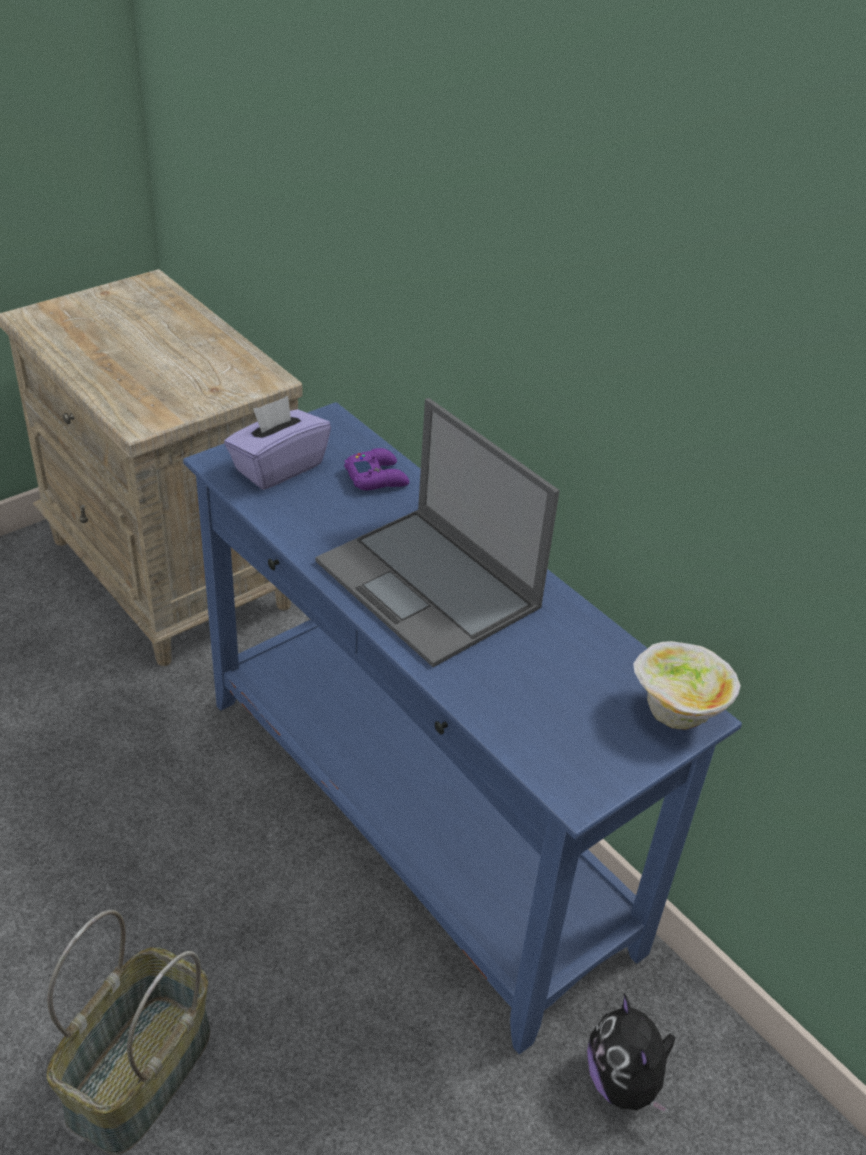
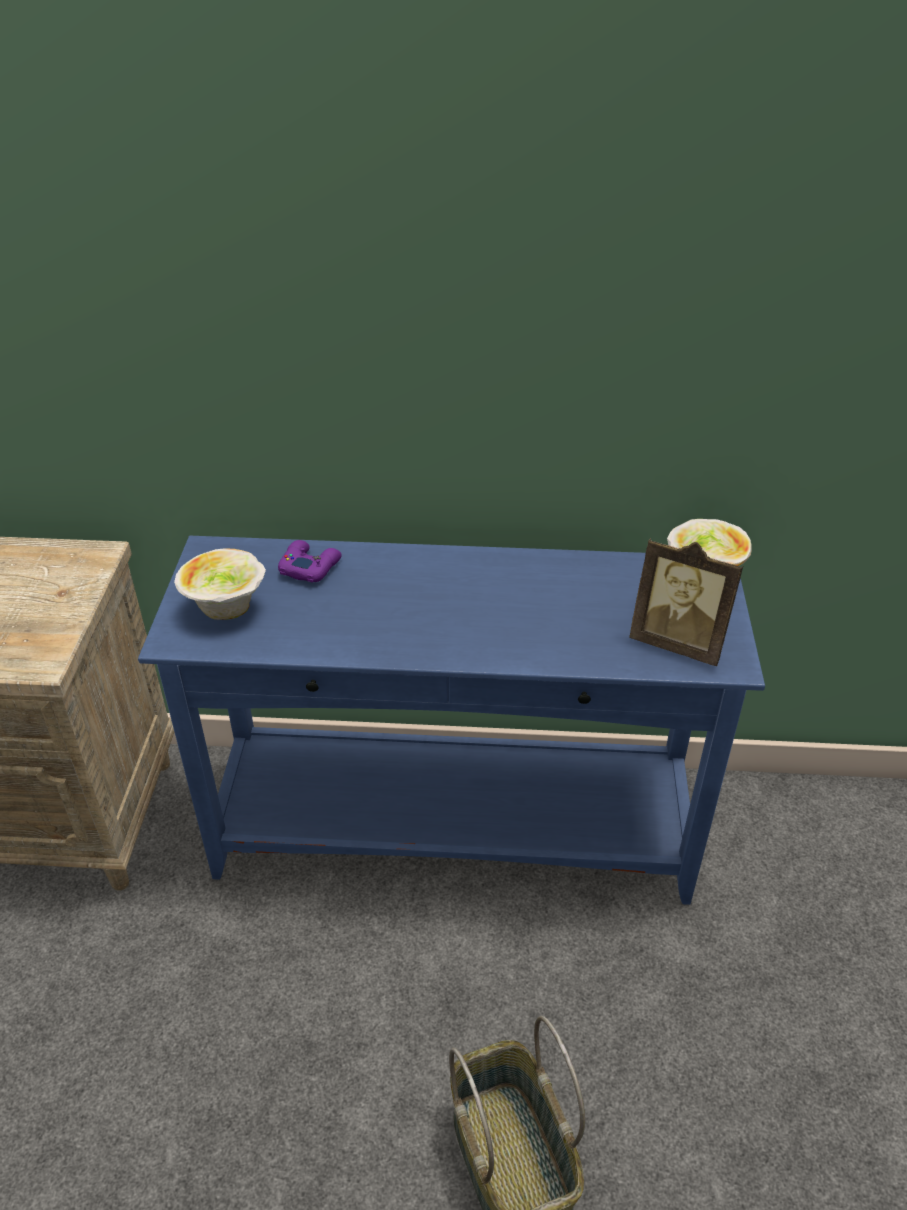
camera: 45 degrees left, 0 degrees up
(278, 467) = (227, 610): purple tissue box -> bowl
(430, 586) = (462, 611): laptop -> none
(559, 742) = (678, 642): none -> picture frame
(625, 1081) = (752, 862): plush toy -> none

